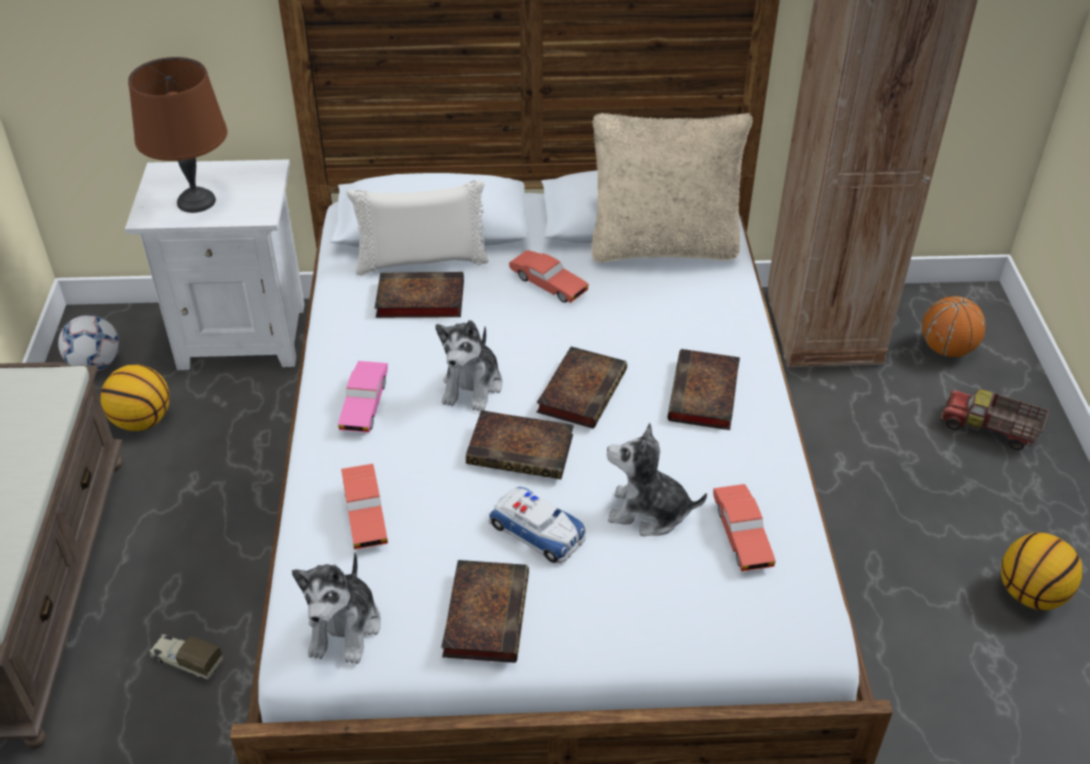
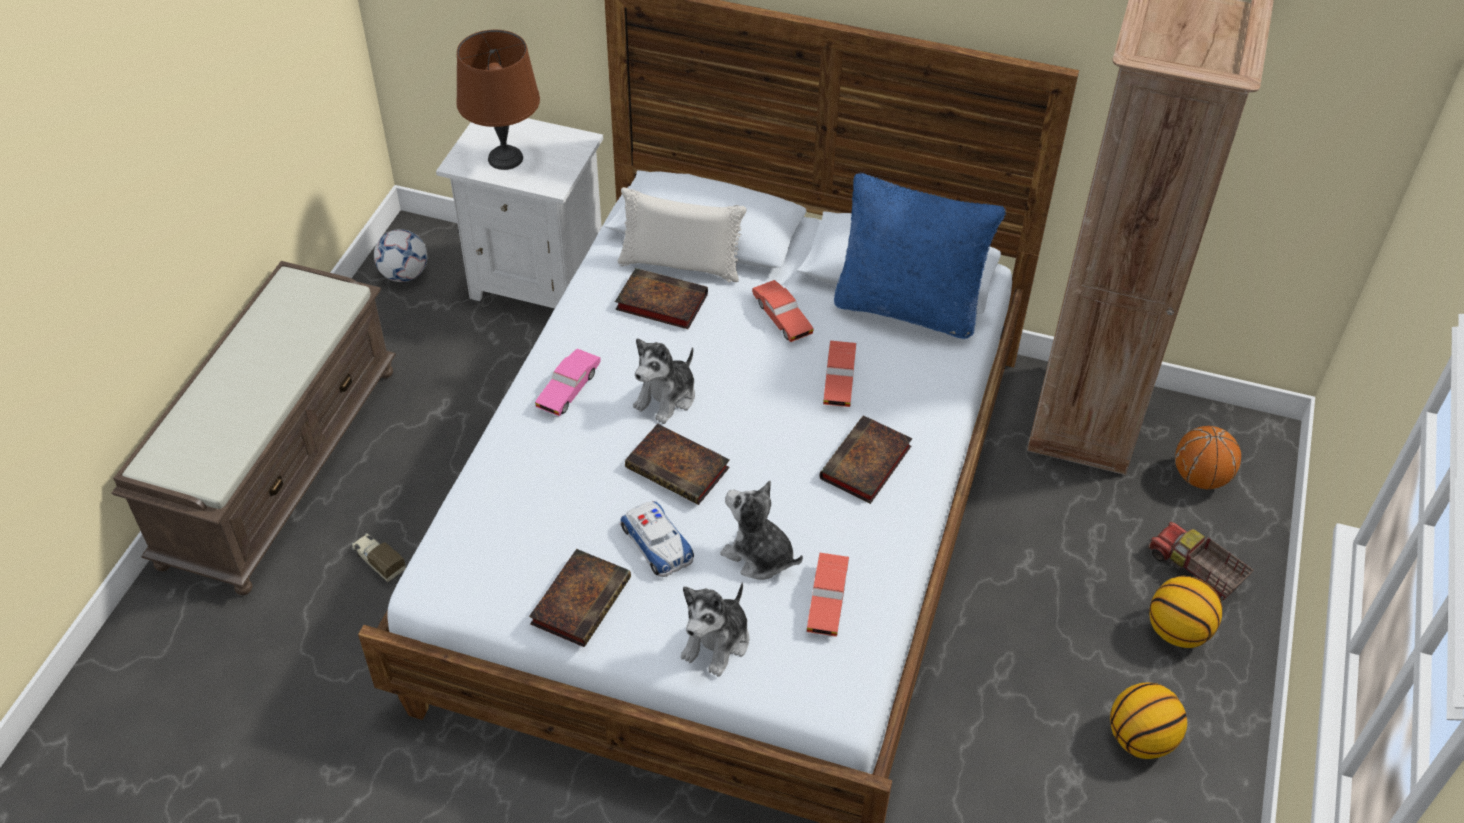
camera: 20 degrees right, 5 degrees up
(142, 421) = (423, 339): basketball -> basketball (1177, 631)
(345, 627) = (468, 576): plush toy -> plush toy (717, 642)
(365, 514) = (524, 487): red toy car -> red toy car (839, 380)
(582, 390) = (759, 428): book -> none
(665, 250) = (908, 311): beige pillow -> blue pillow

